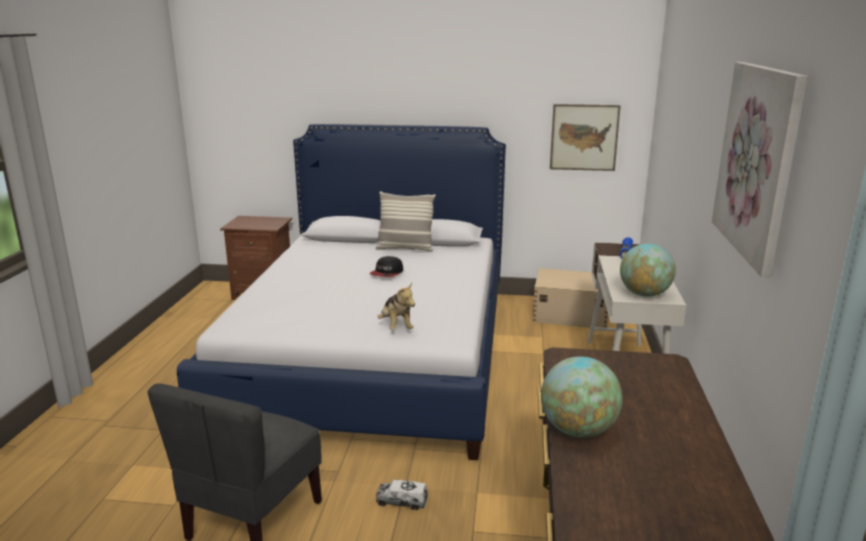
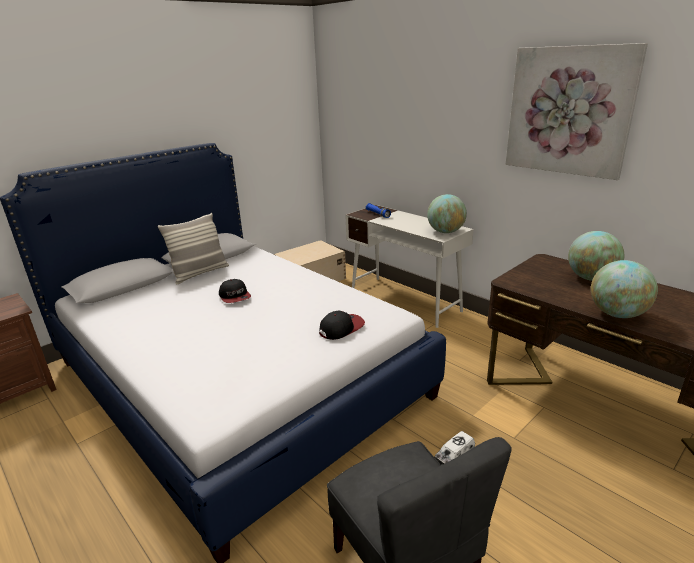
camera: 50 degrees left, 5 degrees up
(396, 326) = (341, 328): plush toy -> cap
(584, 137) = (280, 138): picture -> none
(660, 399) = (590, 278): none -> globe

